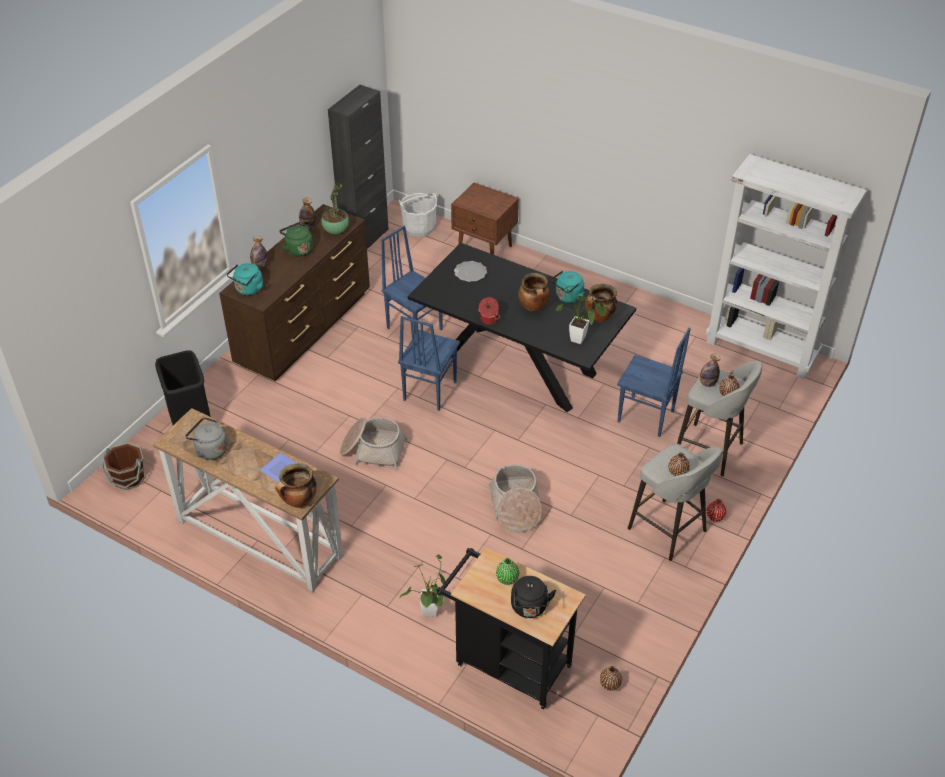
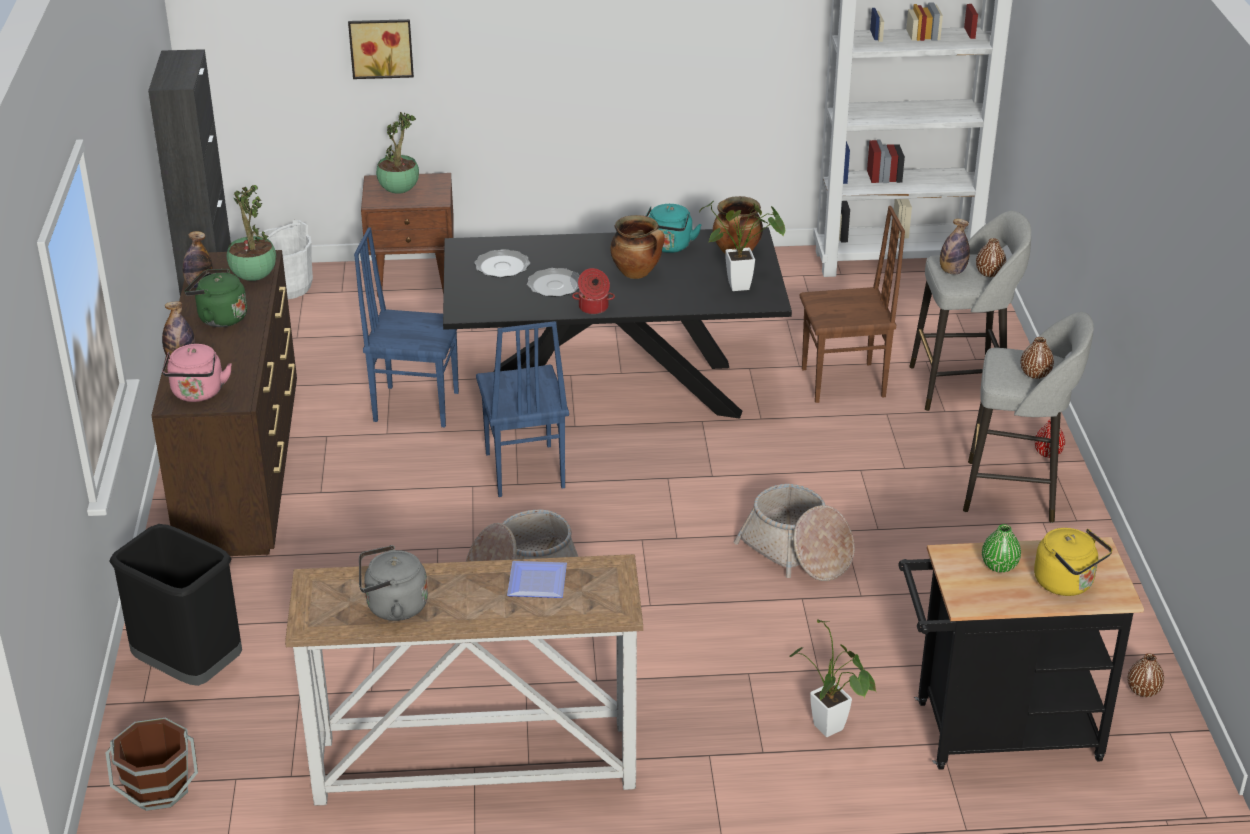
camera: 35 degrees left, 10 degrees down
(248, 290) = (198, 394): turquoise kettle -> pink kettle
(298, 502) = (614, 607): cooking pot -> none
(481, 199) = (399, 190): none -> potted plant
(484, 296) = (554, 285): none -> plate
(490, 115) = (381, 47): none -> picture
(529, 608) = (1067, 584): black kettle -> yellow kettle
(645, 417) = (844, 383): blue chair -> brown chair

